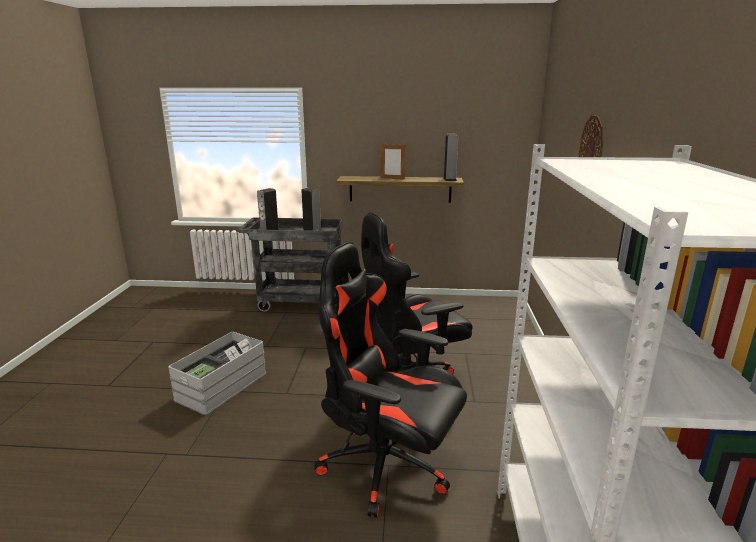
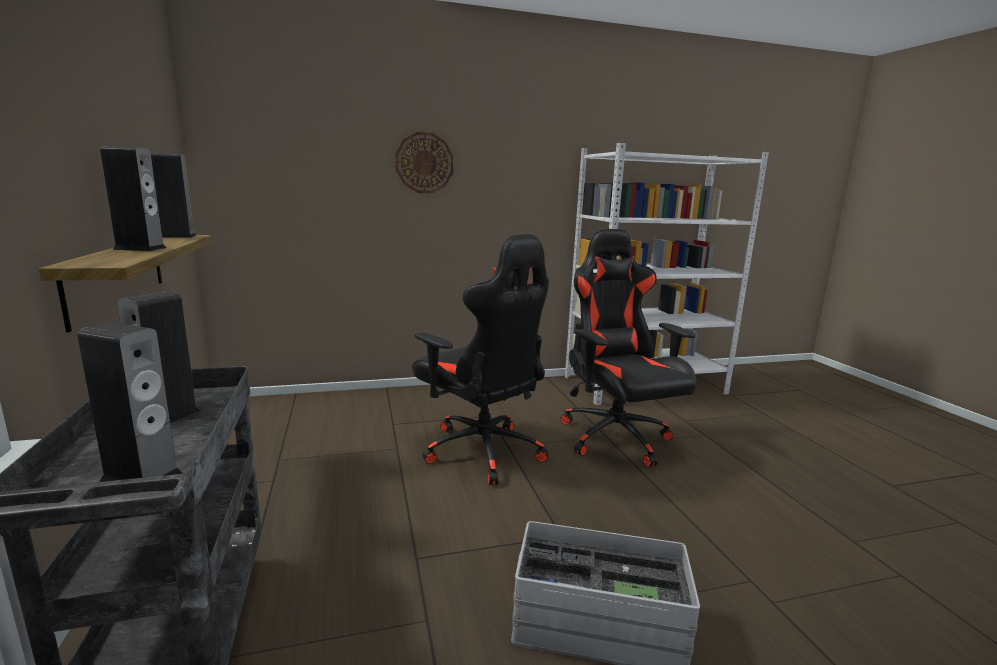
camera: 110 degrees left, 5 degrees down
(391, 471) = (619, 442): black office chair -> black office chair turned 150 degrees clockwise
(392, 178) = (140, 248): picture frame -> speaker

